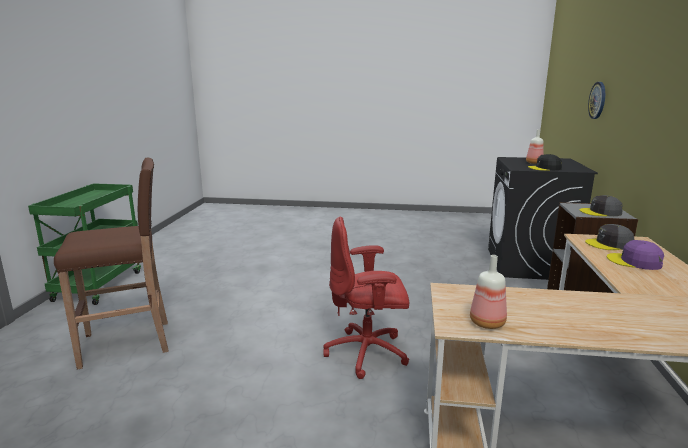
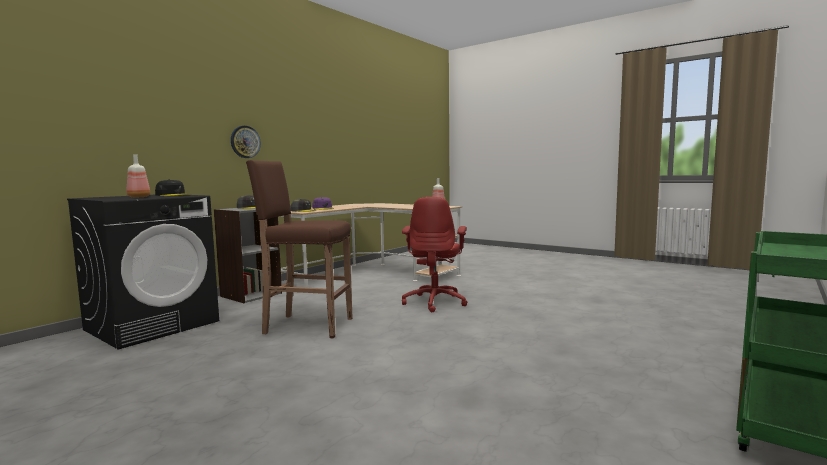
camera: 150 degrees left, 10 degrees down
(128, 343) = (642, 337): brown stool -> brown stool (307, 326)
(368, 353) = (435, 302): red office chair -> red office chair turned 75 degrees clockwise
(597, 100) = (112, 122): wall clock -> wall clock (245, 142)

